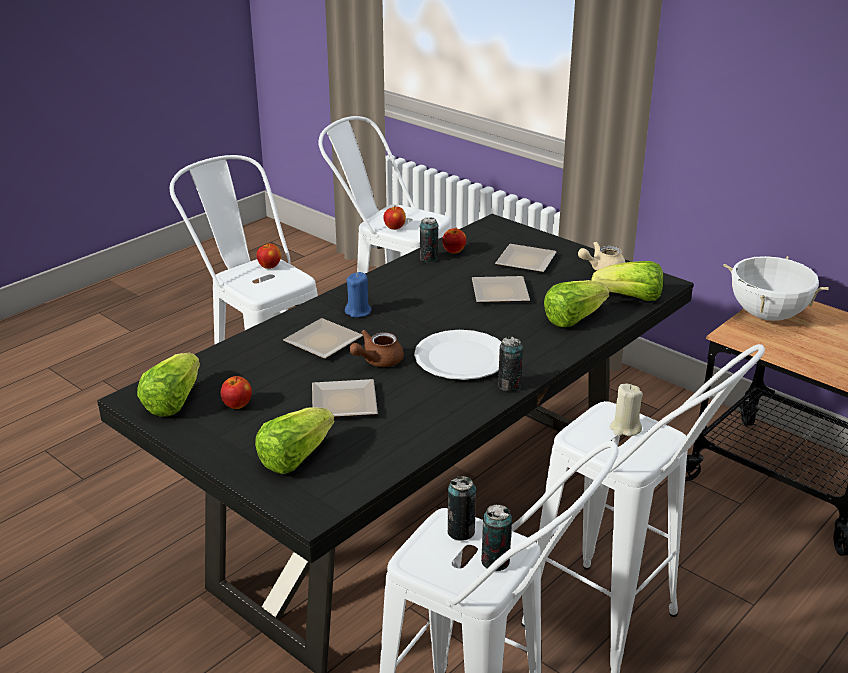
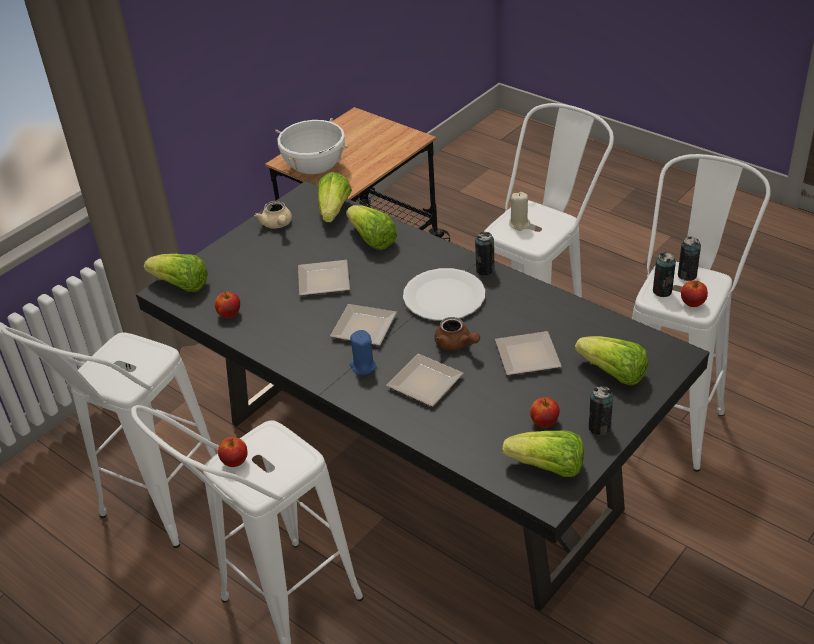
camera: 90 degrees left, 10 degrees up
(394, 227) = (142, 371): apple -> apple (692, 303)
(428, 258) = (246, 330): can -> can (599, 427)
(501, 230) = (181, 285): none -> lettuce
(527, 262) = (260, 267): plate -> plate (366, 327)

